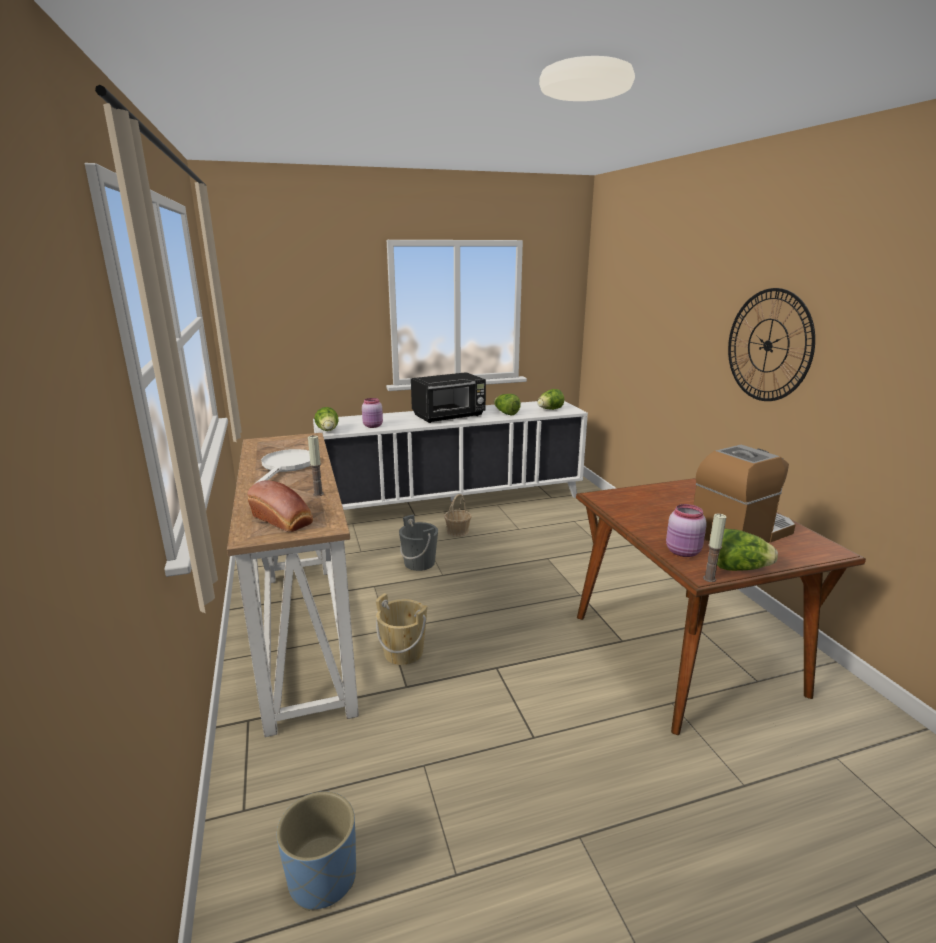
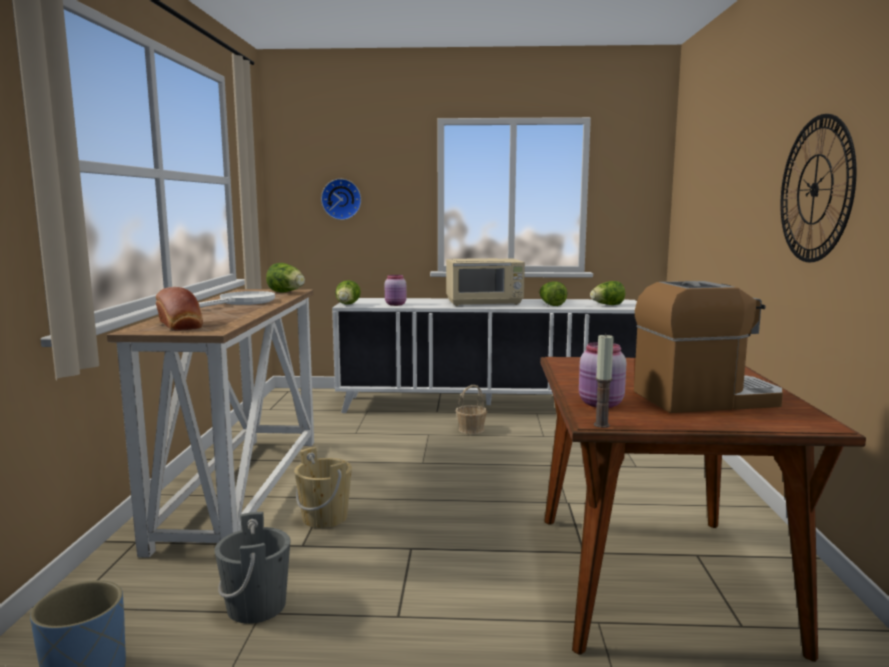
camera: 20 degrees right, 10 degrees down
(296, 321) = (341, 199): none -> wall clock
(318, 494) = (239, 316): candle -> none
(419, 563) = (407, 450): grey bucket -> grey bucket (256, 606)
(449, 416) = (485, 303): black microwave -> beige microwave
(738, 568) = (654, 422): lettuce -> lettuce (287, 292)

